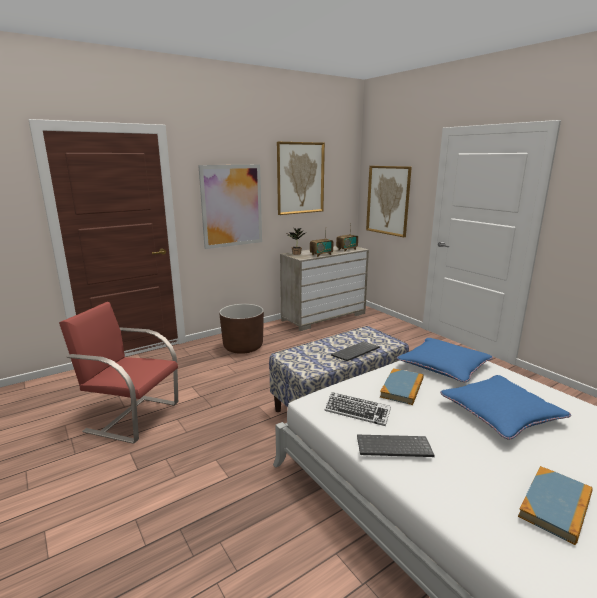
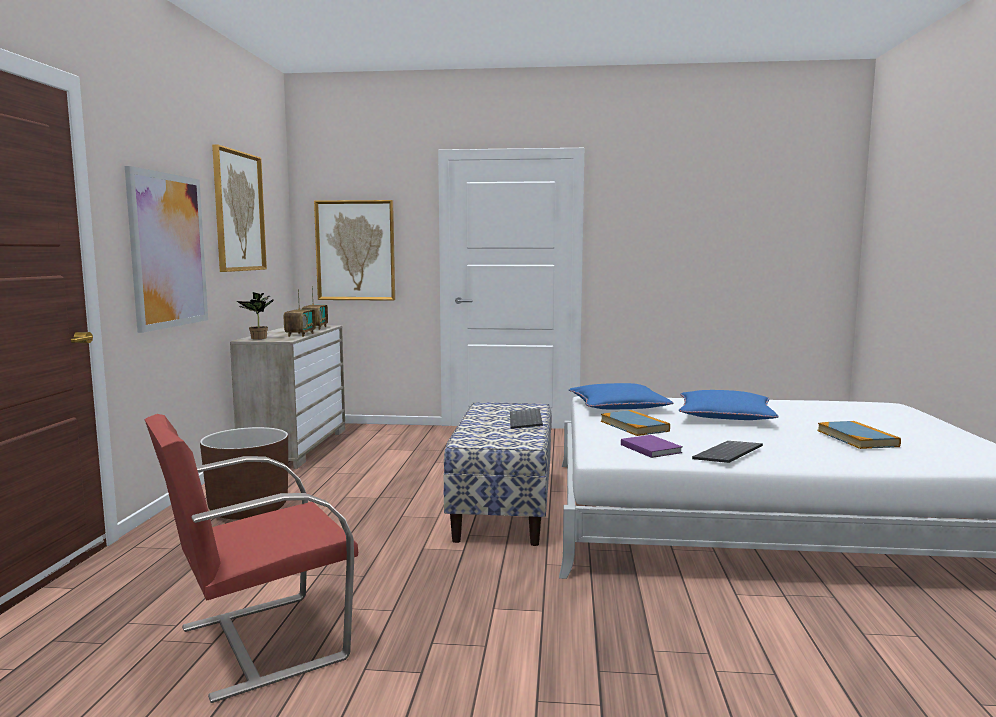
camera: 50 degrees left, 10 degrees down
(357, 412) = (650, 448): keyboard -> purple book

